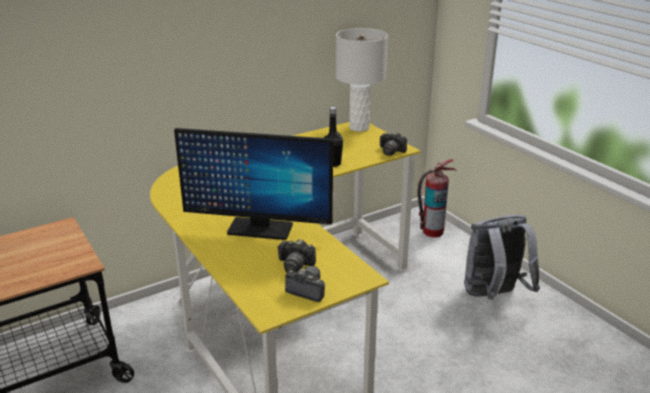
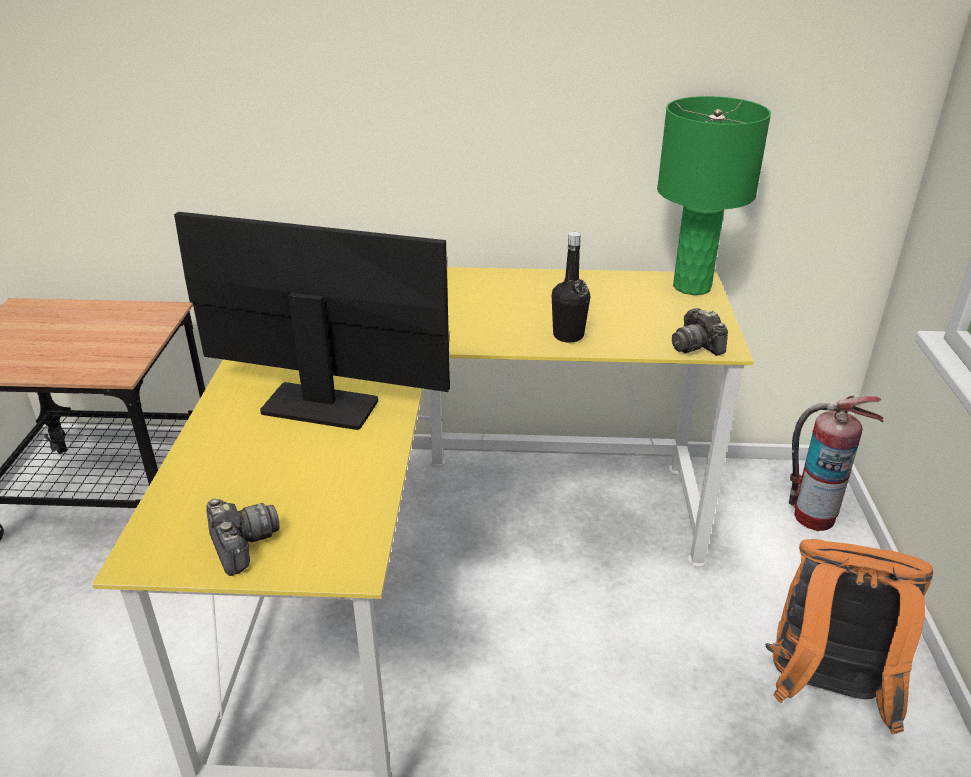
camera: 35 degrees right, 5 degrees up
(259, 229) = (321, 407): monitor -> monitor turned 150 degrees clockwise
(295, 265) = (285, 491): camera -> none
(358, 127) = (691, 286): white table lamp -> green table lamp
(494, 296) = (824, 691): grey backpack -> orange backpack

